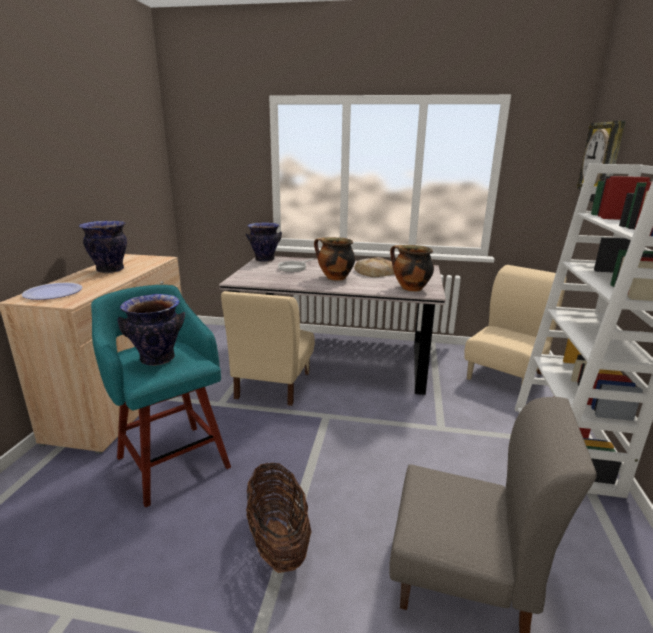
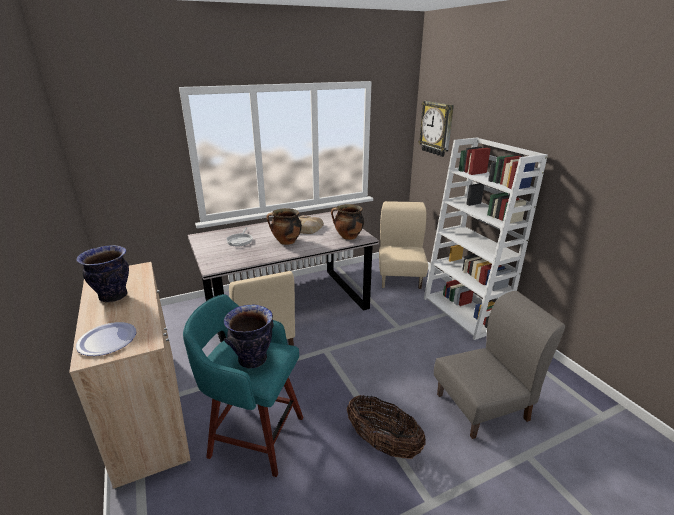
camera: 35 degrees left, 5 degrees up
(264, 260) = (202, 238): vase -> none

